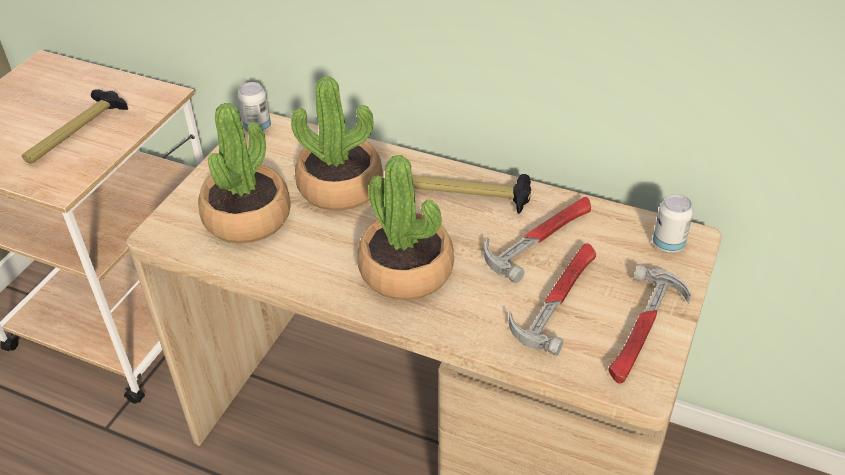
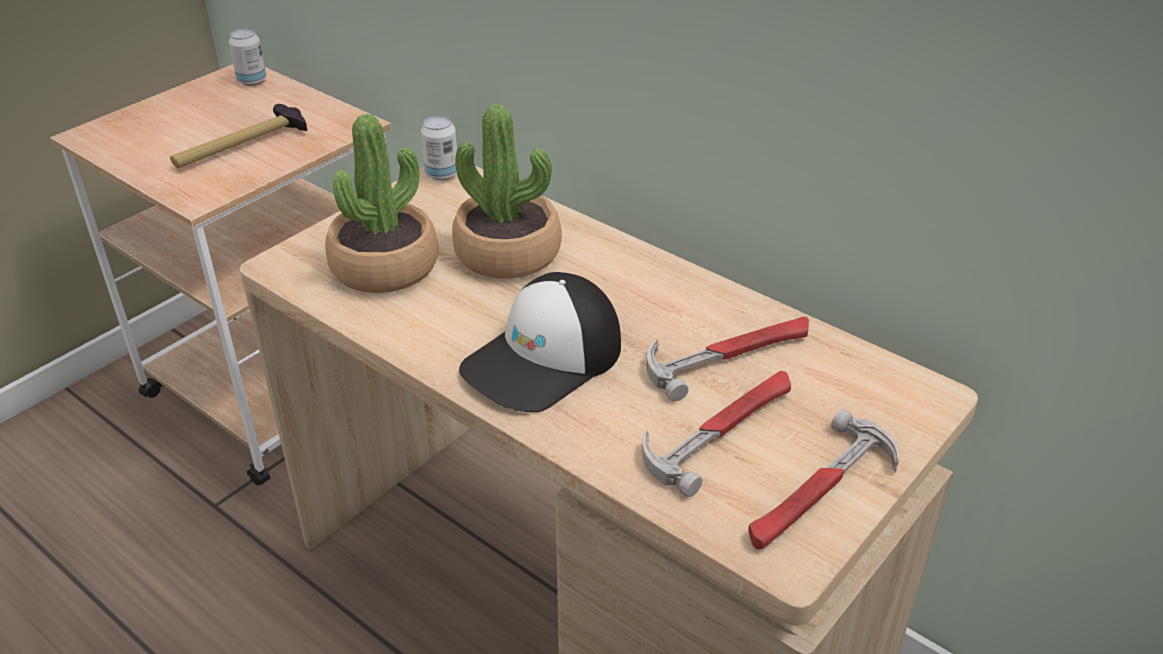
camera: 15 degrees right, 5 degrees down
(406, 270) = (544, 360): potted plant -> cap
(464, 195) = (654, 289): hammer -> none
(668, 244) = (897, 396): can -> can (252, 81)

